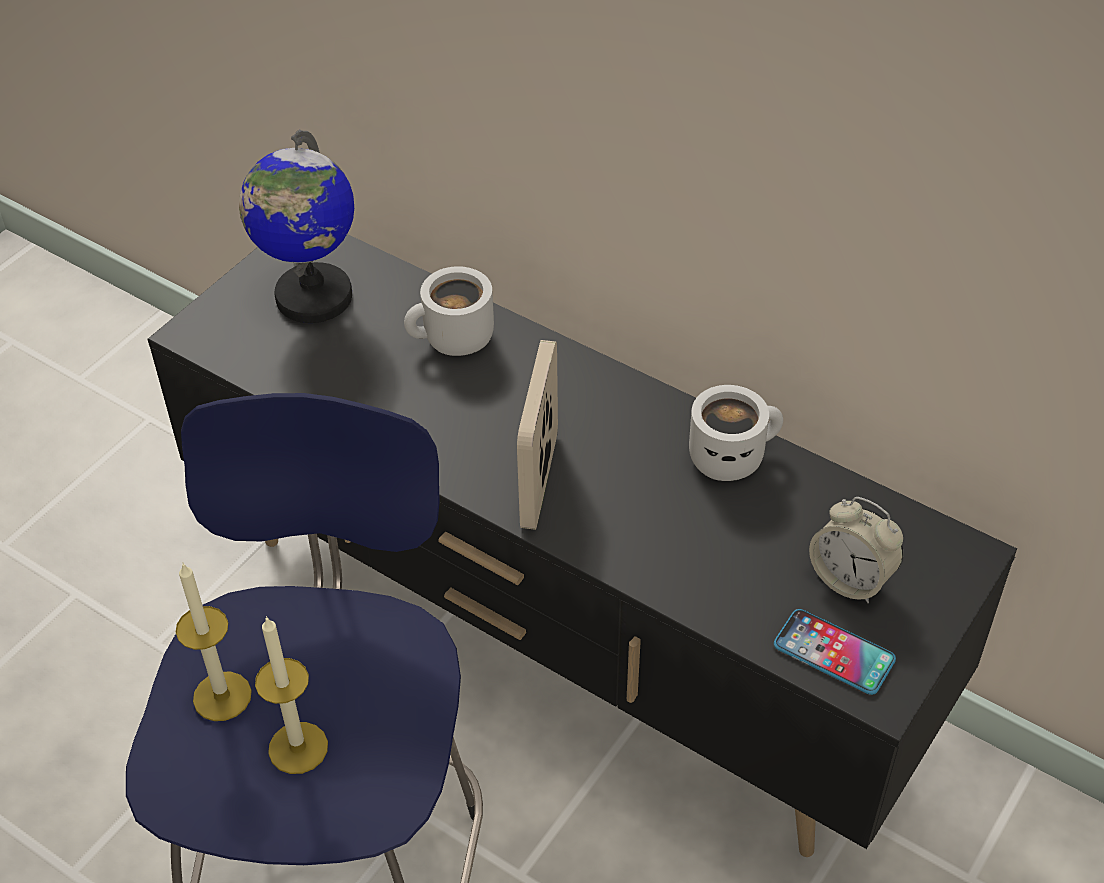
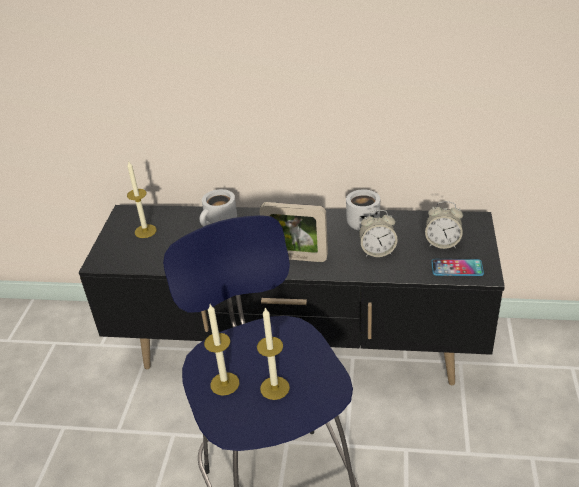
camera: 25 degrees left, 10 degrees down
(313, 297) = (145, 231): globe -> candle
(539, 481) = (296, 257): picture frame -> picture frame turned 60 degrees counterclockwise
(704, 539) = (377, 251): none -> alarm clock

